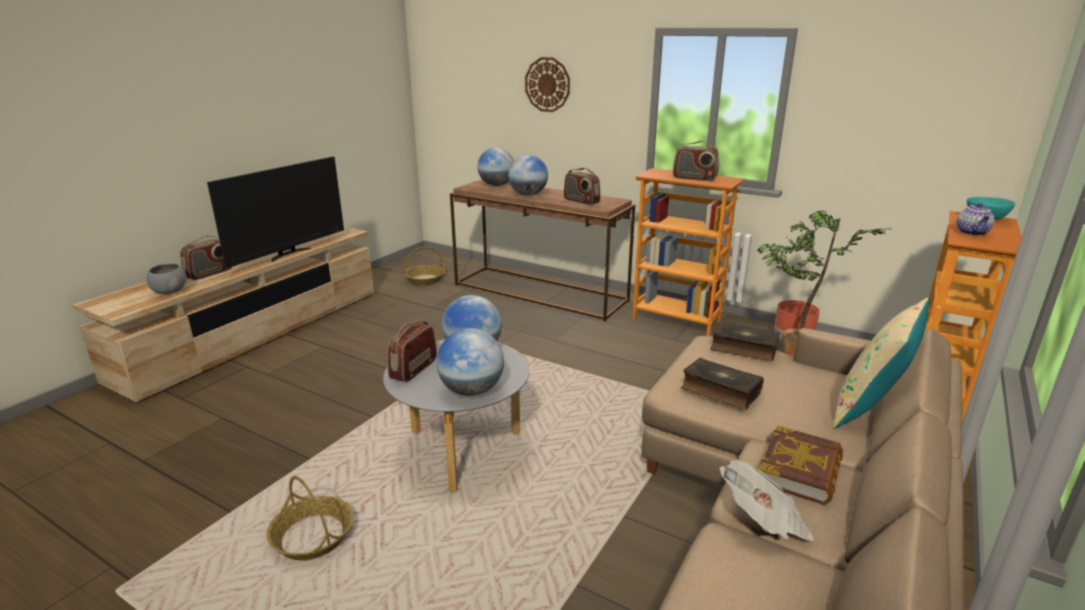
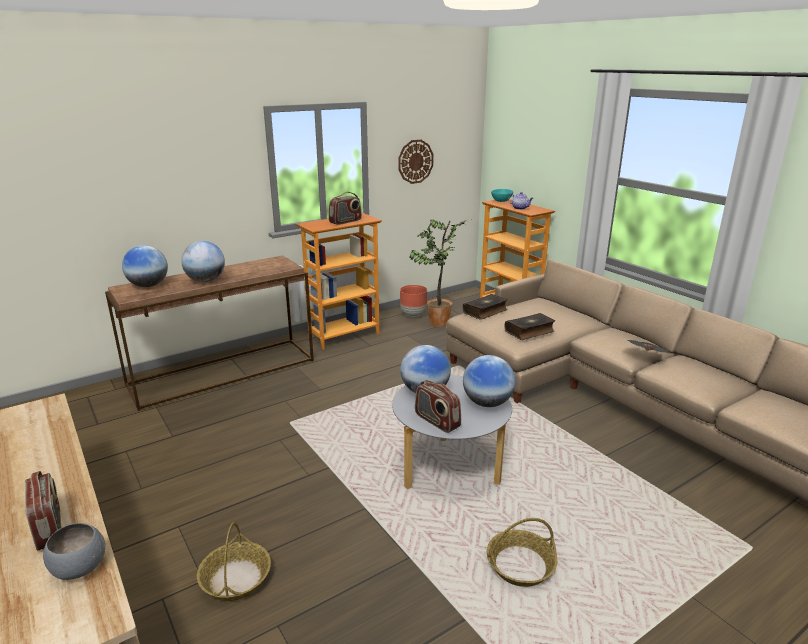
camera: 65 degrees left, 0 degrees up
(289, 254) = (65, 455): television -> none
(425, 279) = (94, 426): basket -> basket (235, 578)
(547, 84) = (158, 169): wall clock -> wall clock (415, 161)
(581, 201) = (260, 269): radio -> none
(800, 470) = (611, 337): book -> none
(870, 409) = (564, 307): beige pillow -> none

